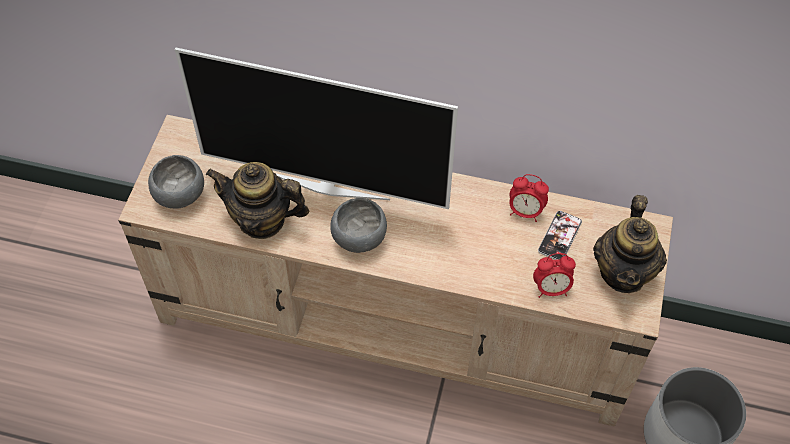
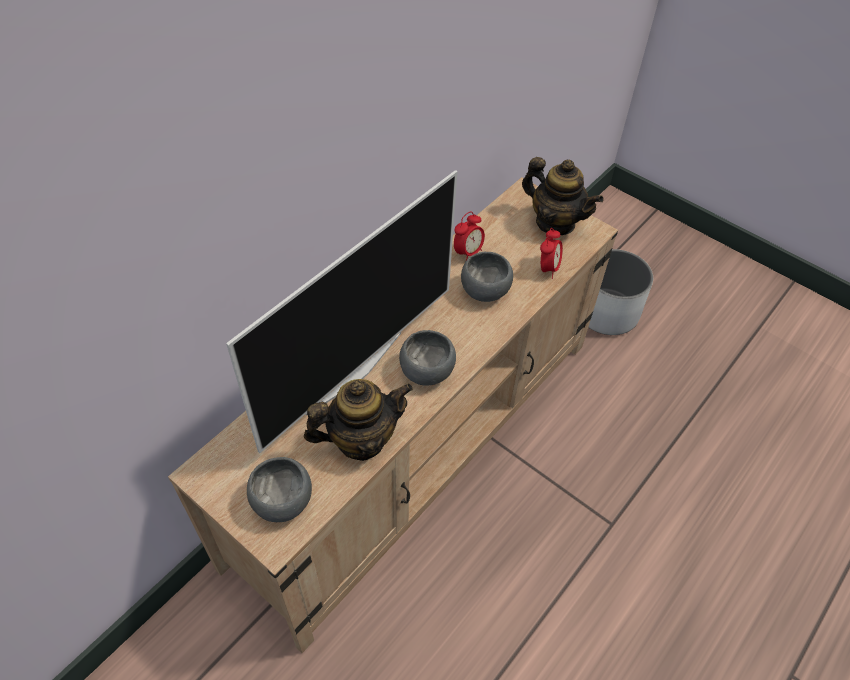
camera: 65 degrees left, 5 degrees down
(262, 220) = (360, 439): teapot -> teapot turned 150 degrees counterclockwise
(486, 245) = (486, 289): none -> grey bowl
(559, 236) = (503, 243): phone -> none

